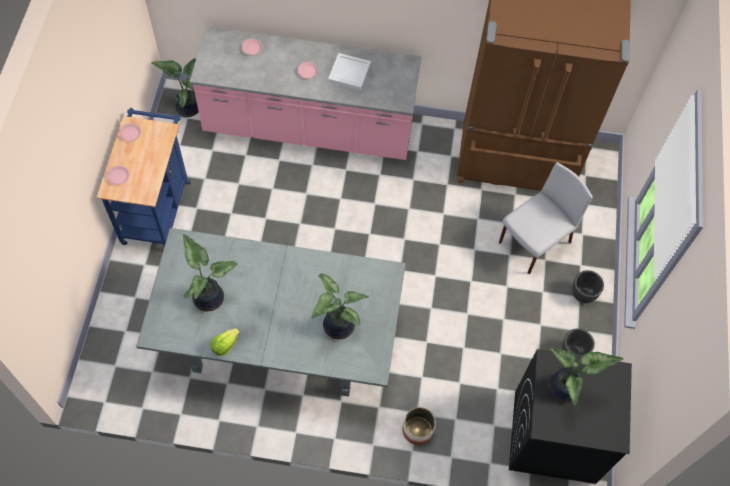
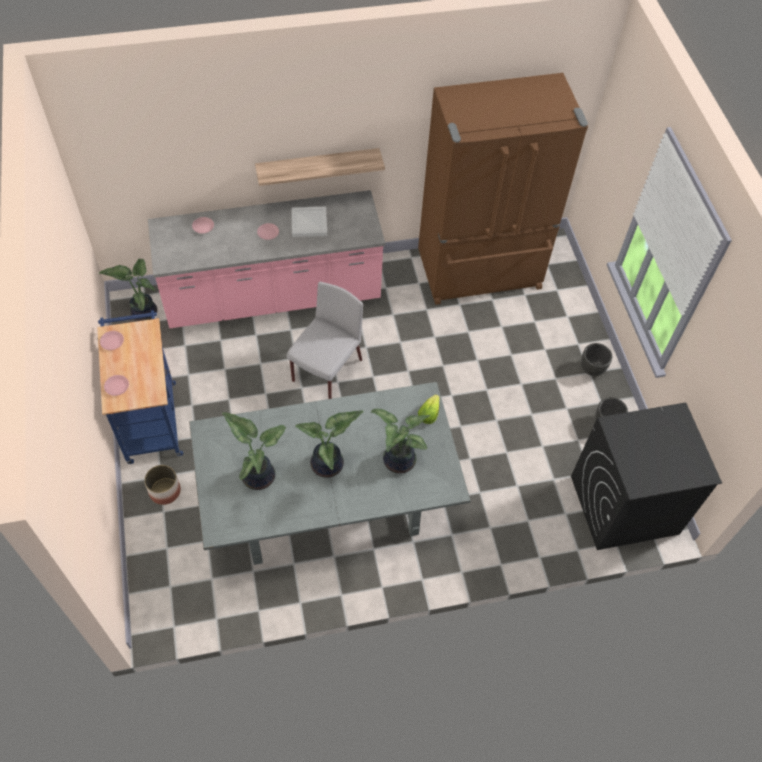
camera: 20 degrees left, 5 degrees down
(225, 345) = (294, 516): lettuce -> lettuce (428, 414)
(372, 21) = (318, 166): none -> shelf
(417, 430) = (497, 543): planter -> planter (165, 491)
(533, 243) = (528, 338): grey chair -> grey chair (326, 371)
(565, 390) = (640, 445): potted plant -> potted plant (329, 465)

